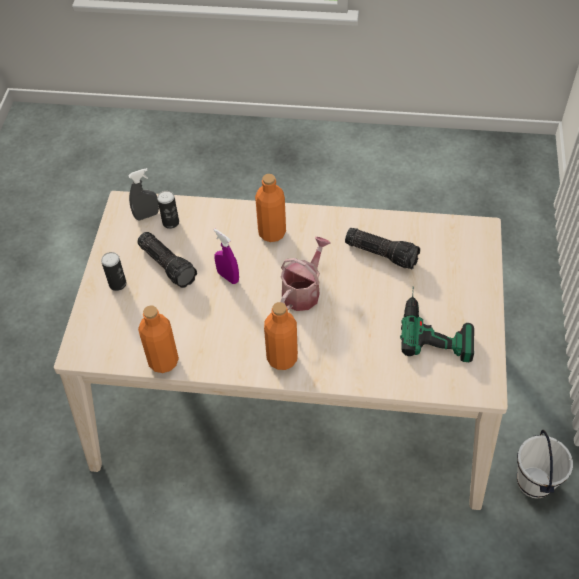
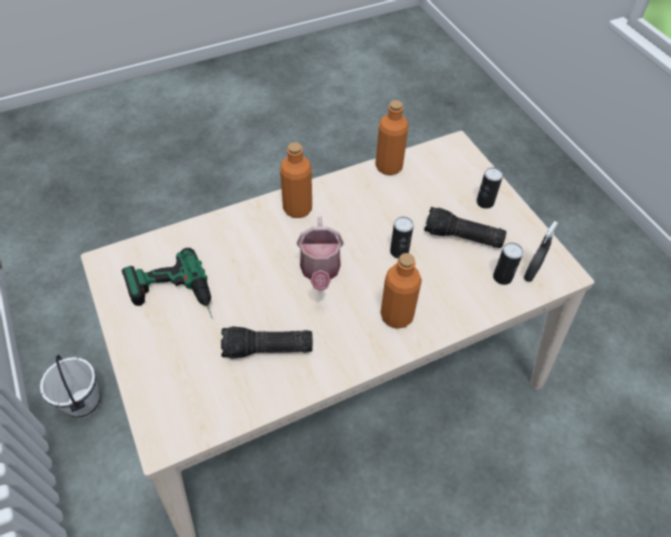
camera: 145 degrees right, 0 degrees up
(228, 277) = (399, 251): purple spray bottle -> can

